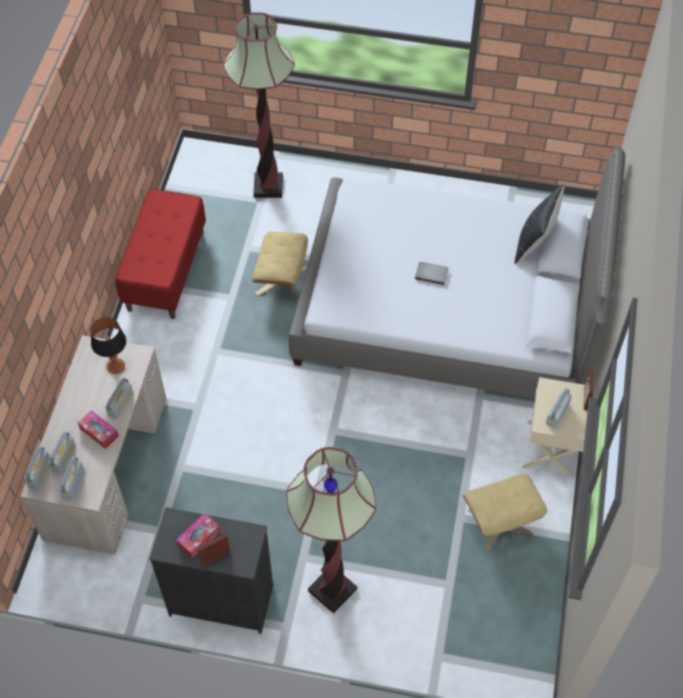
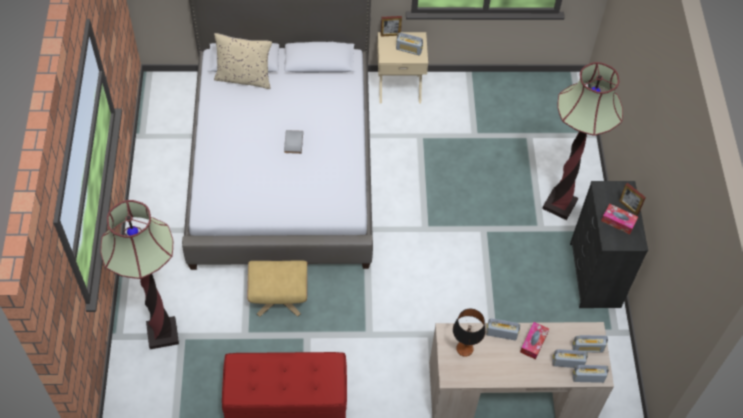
camera: 105 degrees left, 0 degrees up
(500, 522) = (470, 111): beige ottoman -> none
(535, 242) = (244, 78): black pillow -> beige pillow

